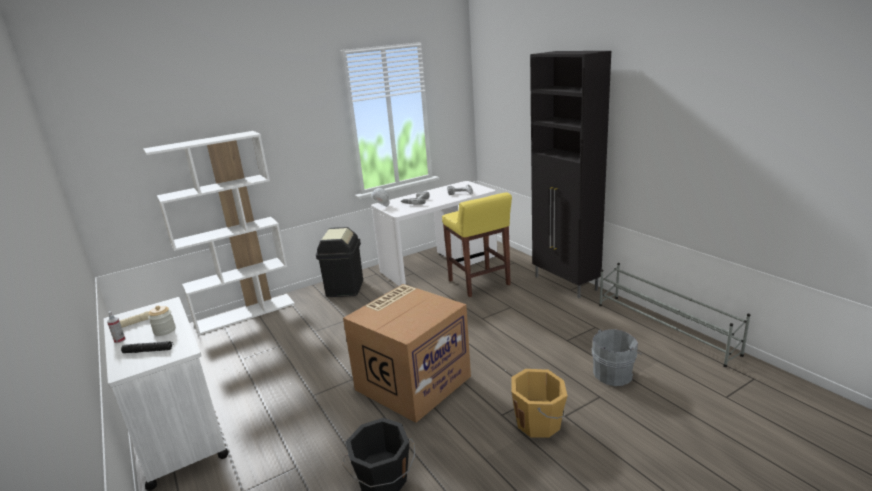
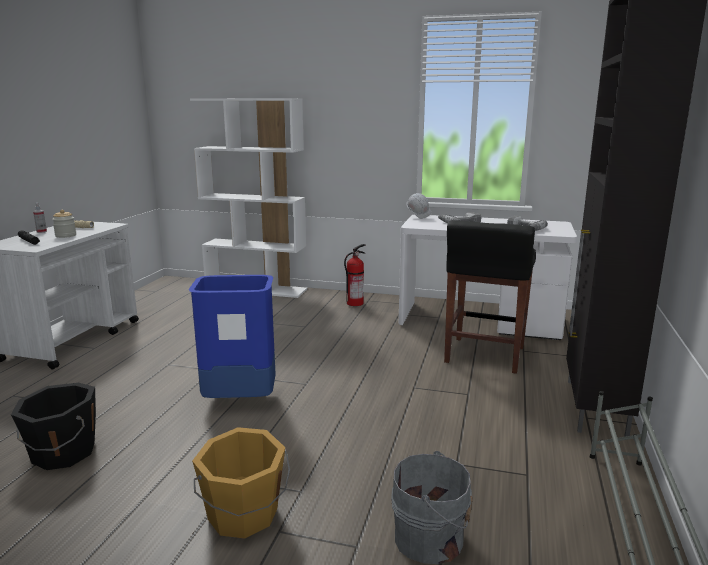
camera: 45 degrees right, 5 degrees down
(344, 288) = (355, 303): black trash can -> fire extinguisher
(413, 382) = (240, 400): cardboard box -> blue trash can
(479, 283) = (484, 356): yellow stool -> black stool

